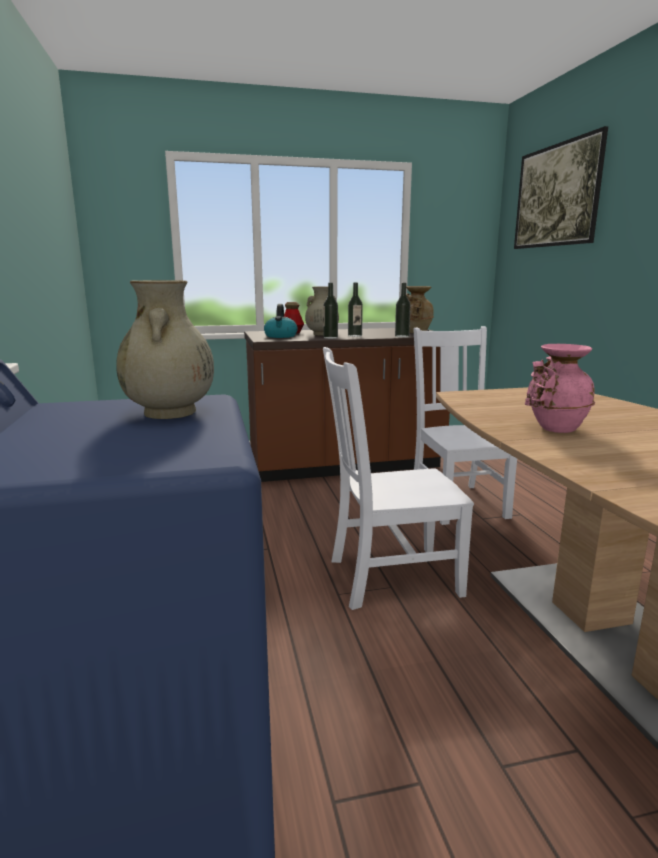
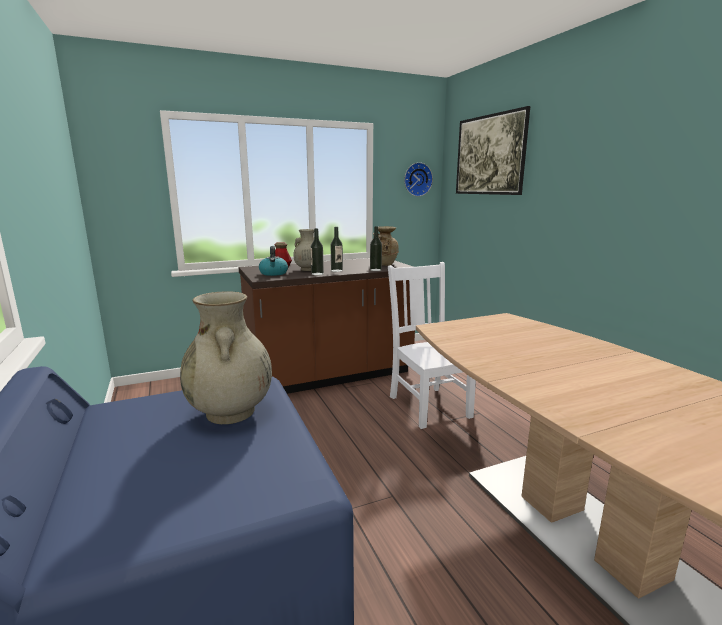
camera: 10 degrees left, 0 degrees up
(389, 577) = (389, 486): white chair -> none
(466, 233) = (417, 179): none -> wall clock
(554, 428) = (522, 364): pink vase -> none

